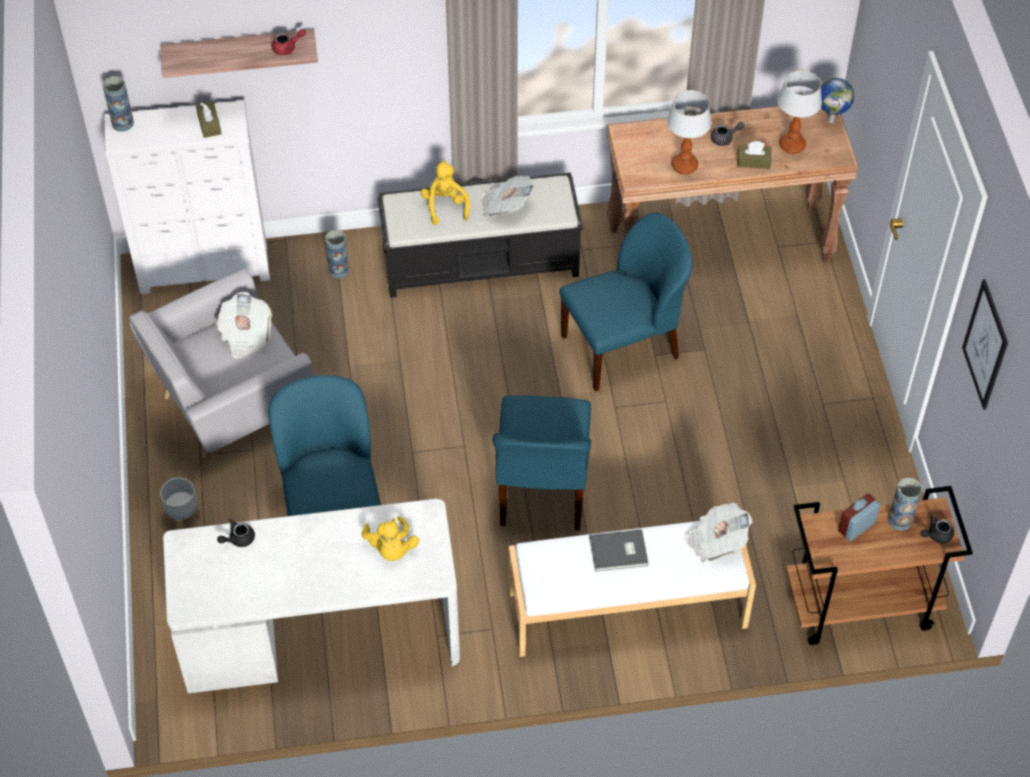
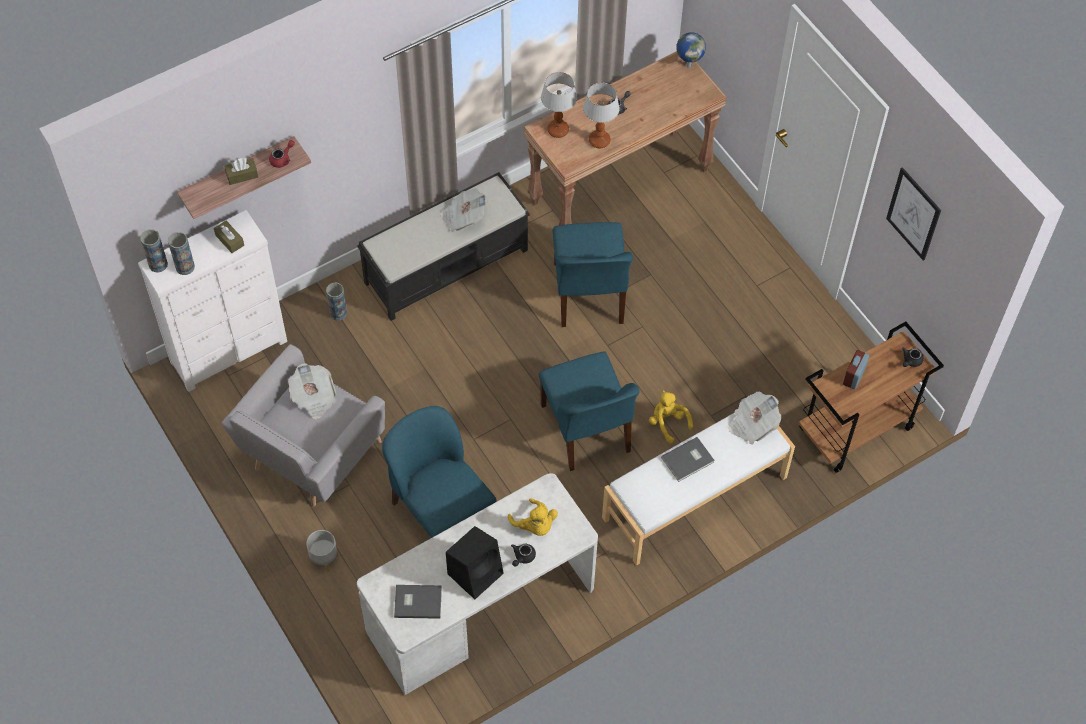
camera: 25 degrees left, 5 degrees up
(217, 579) = (417, 601): none -> grey book
(238, 539) = (416, 564): black teapot -> black teapot (522, 557)
(298, 573) = (476, 572): none -> black speaker
(445, 206) = (417, 234): yellow plush toy -> yellow plush toy (668, 423)
(622, 346) = (589, 295): blue chair -> blue chair turned 135 degrees clockwise
(753, 161) = (648, 119): brown tissue box -> brown tissue box (242, 175)
(792, 145) = (670, 96): table lamp -> table lamp (557, 130)
(900, 520) = (881, 360): vase -> vase (185, 267)

